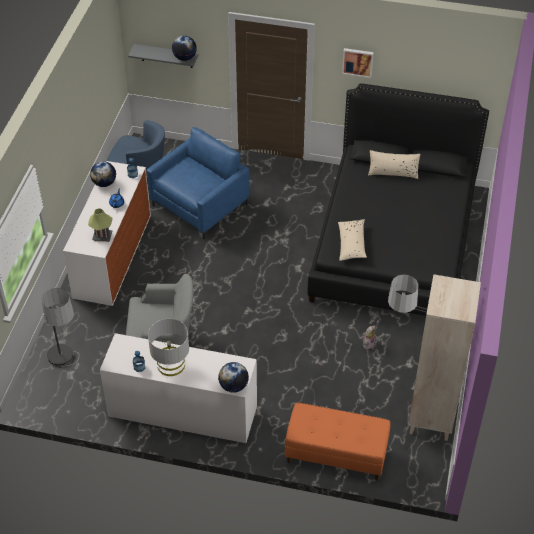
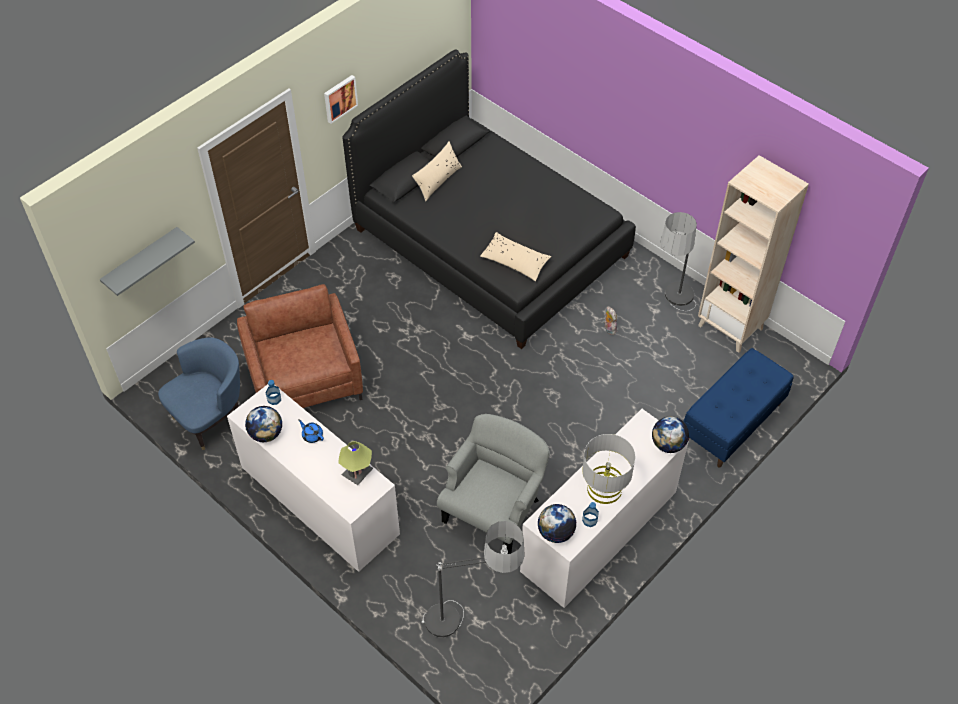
camera: 60 degrees left, 5 degrees up
(185, 58) = (174, 242): globe -> globe (555, 532)
(200, 205) = (305, 379): blue armchair -> brown armchair
(335, 455) = (732, 423): orange bench -> blue bench

